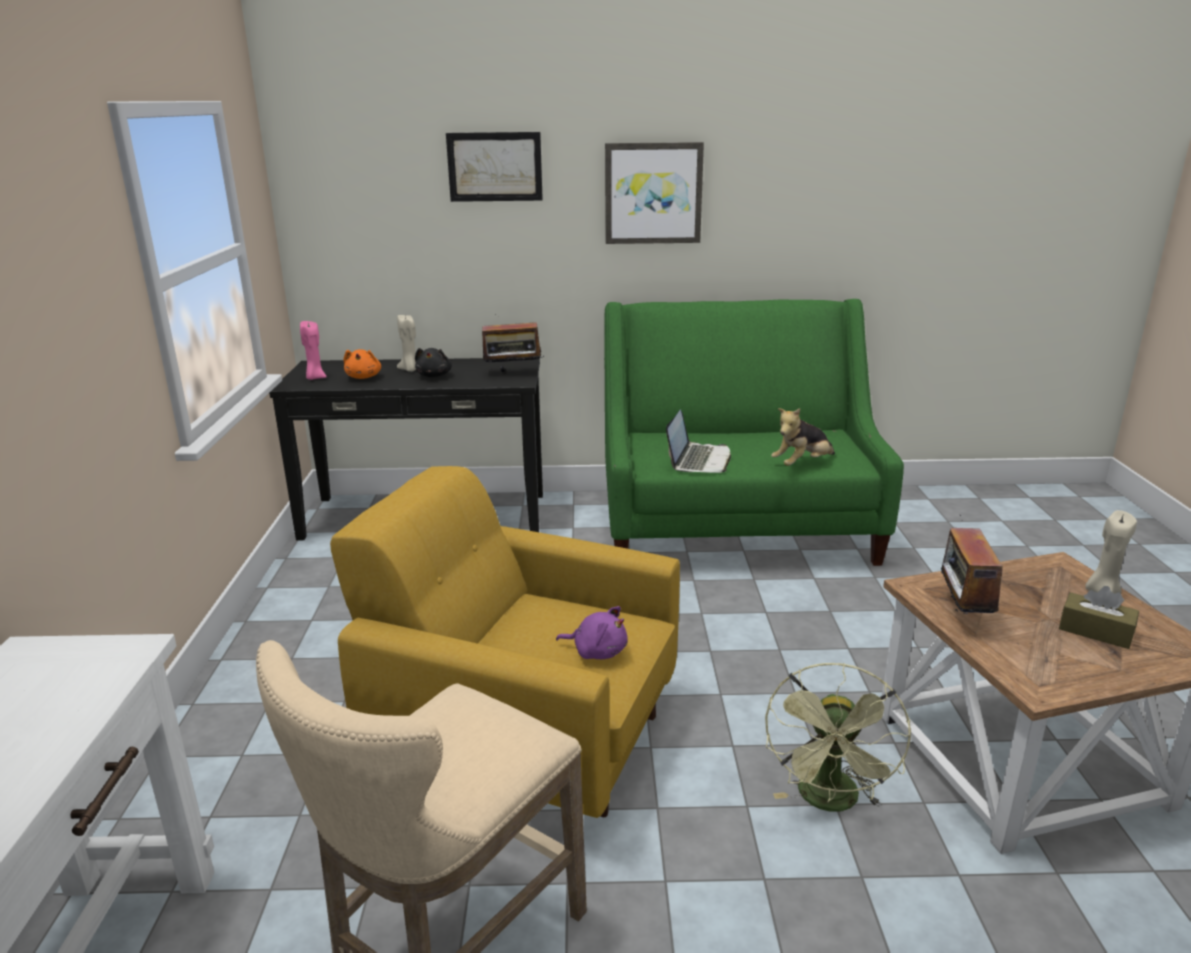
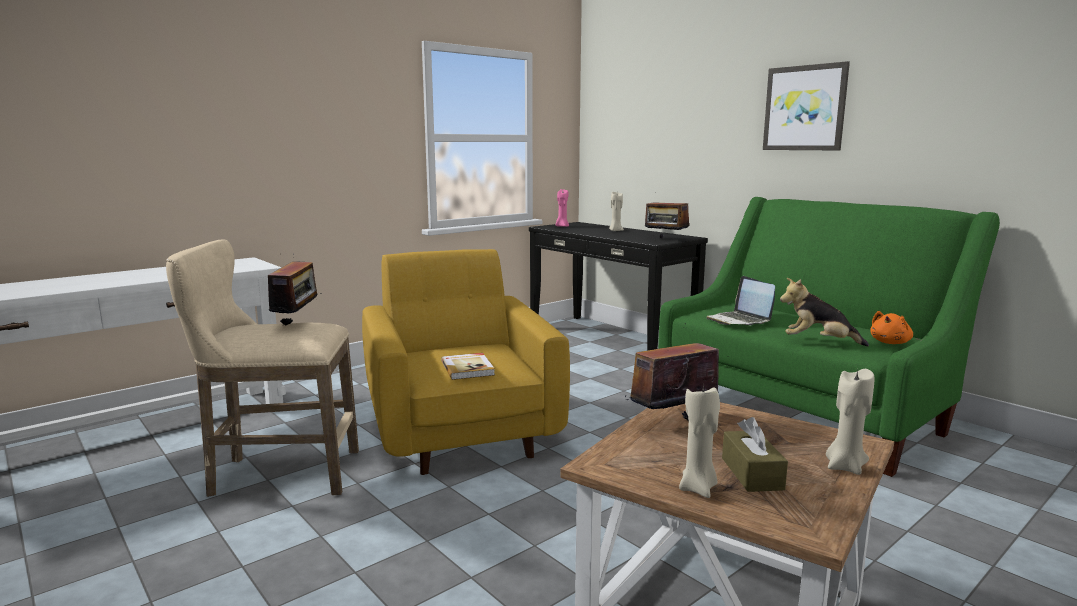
camera: 50 degrees right, 10 degrees down
(364, 377) = (584, 229): orange plush toy -> orange plush toy (890, 342)
(434, 375) = (619, 234): black plush toy -> none
(439, 715) = (297, 322): none -> radio
(495, 167) = (696, 92): picture -> none
(597, 651) = (468, 368): purple plush toy -> book
(699, 460) = (739, 320): laptop -> laptop turned 90 degrees clockwise
(830, 802) = (534, 542): green fan -> none
(1112, 666) = (698, 488): none -> beige candle

